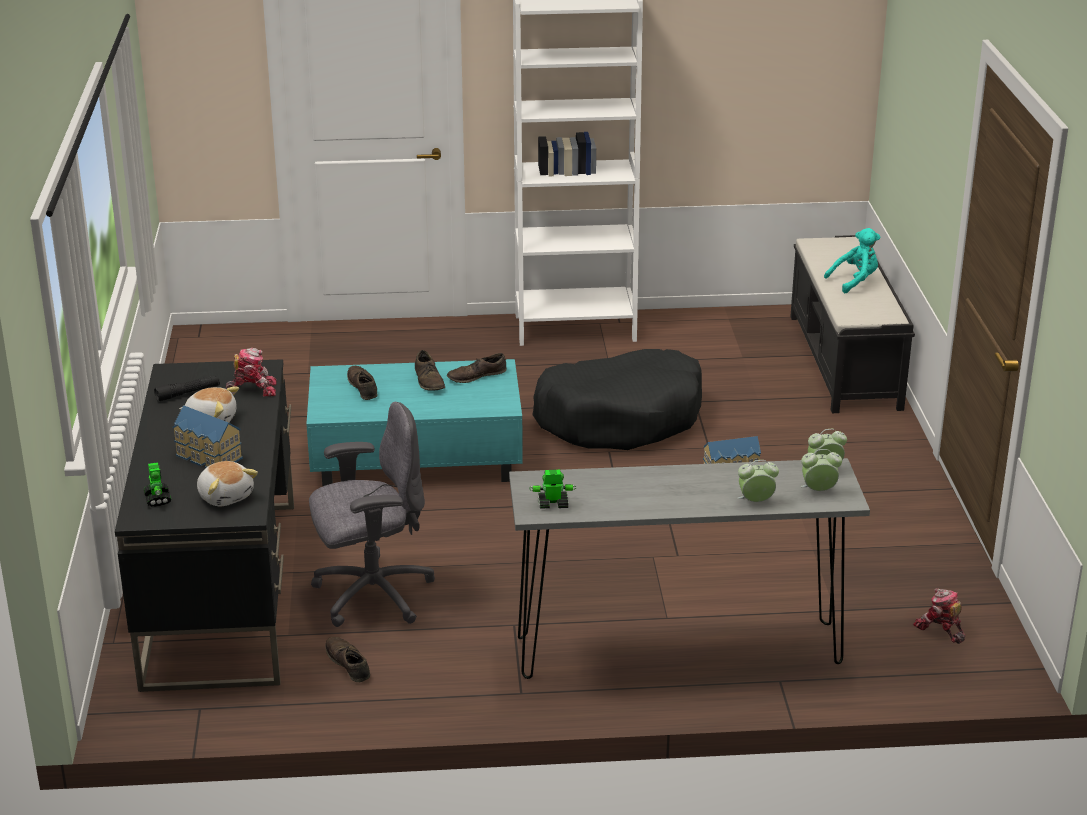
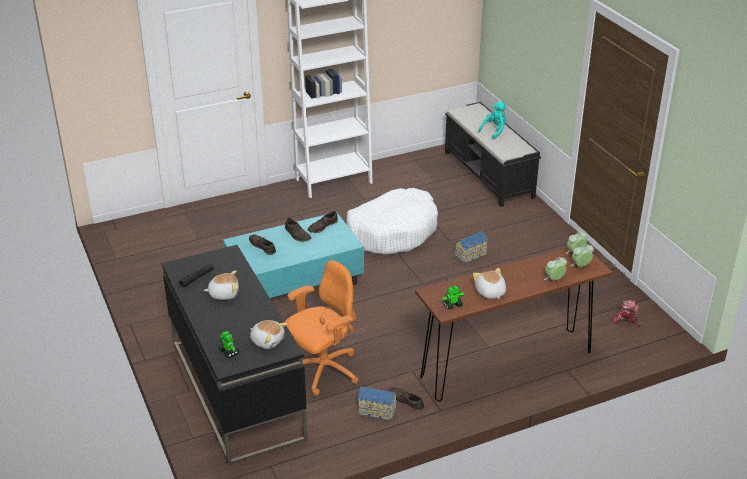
camera: 20 degrees left, 5 degrees up
(207, 457) = (239, 318): toy house -> toy house (377, 411)
(253, 388) = (233, 267): toy robot -> none
(348, 664) = (337, 417): brown shoe -> brown shoe (405, 401)
(371, 594) = (323, 371): grey office chair -> orange office chair
(620, 417) = (392, 232): black dog bed -> white dog bed
(629, 499) = (490, 293): none -> plush toy
(679, 651) = (507, 365): grey console table -> brown console table

